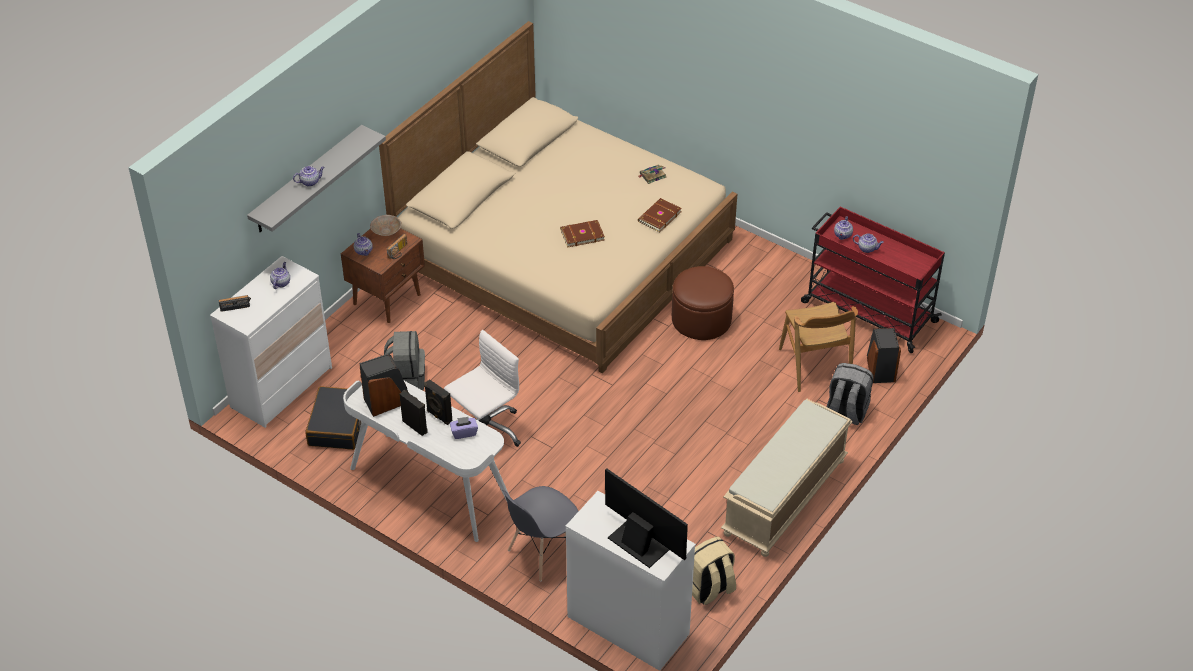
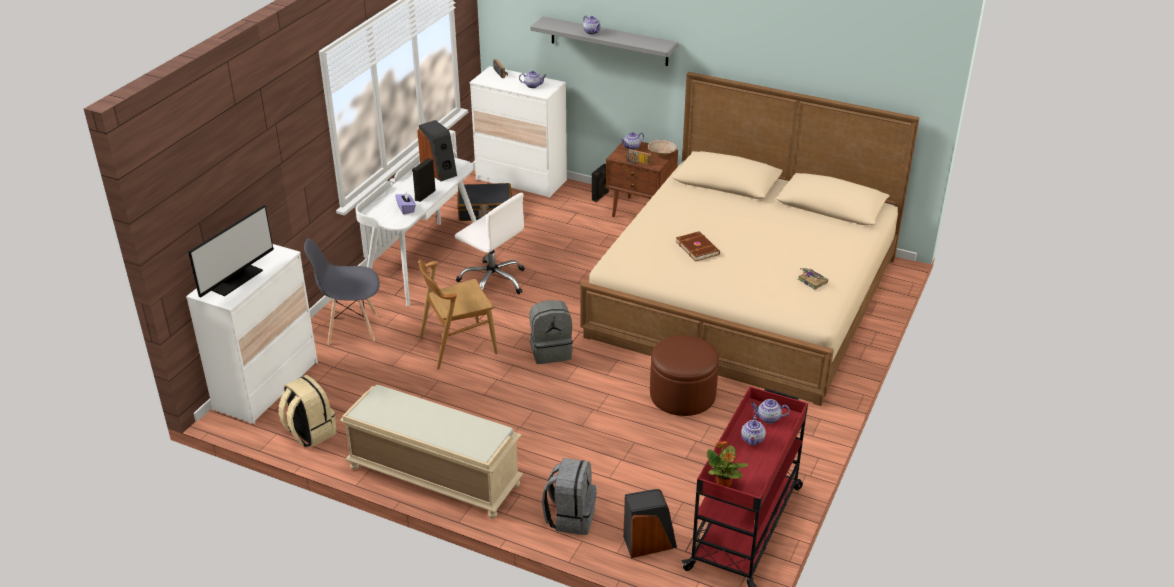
camera: 80 degrees right, 10 degrees down
(406, 378) = (547, 234): grey backpack -> grey backpack (551, 351)
(415, 426) = (411, 186): black speaker -> black speaker (600, 196)
(542, 553) = (352, 328): grey chair -> grey chair turned 45 degrees counterclockwise
(658, 216) = (748, 291): brown book -> none
(814, 366) = (638, 486): brown chair -> brown chair (458, 345)
(915, 273) = (723, 484): none -> potted plant

